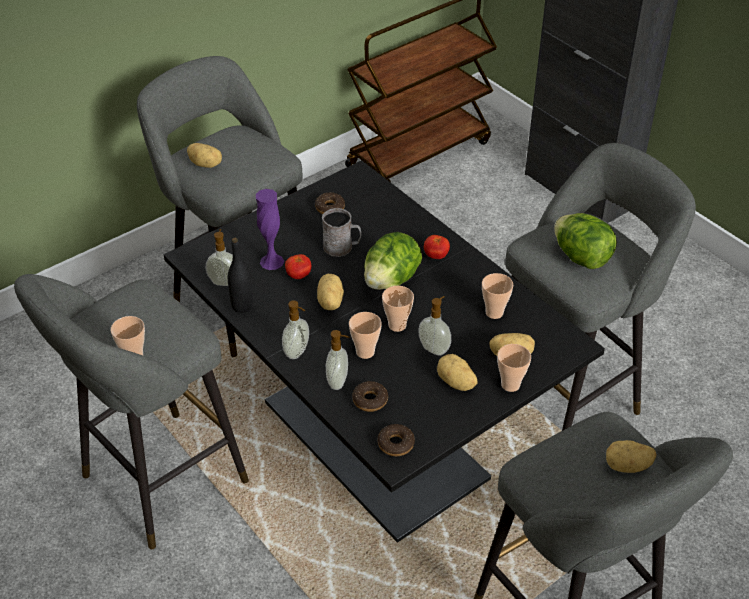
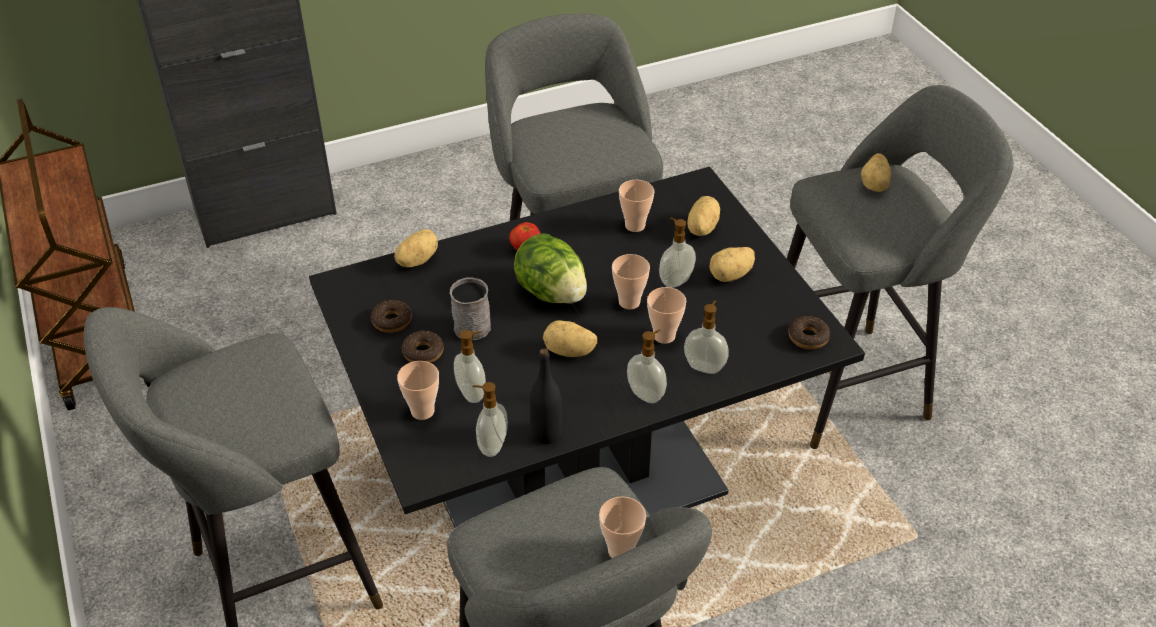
camera: 75 degrees left, 0 degrees up
(206, 164) = (238, 425): potato -> potato (416, 260)
(272, 261) = (472, 393): purple vase -> soap dispenser
(298, 275) = (510, 371): tomato -> none
(370, 400) = (740, 345): donut -> donut (423, 352)
(510, 384) = (743, 238): cup -> cup (422, 411)
(581, 257) = (585, 142): lettuce -> none

